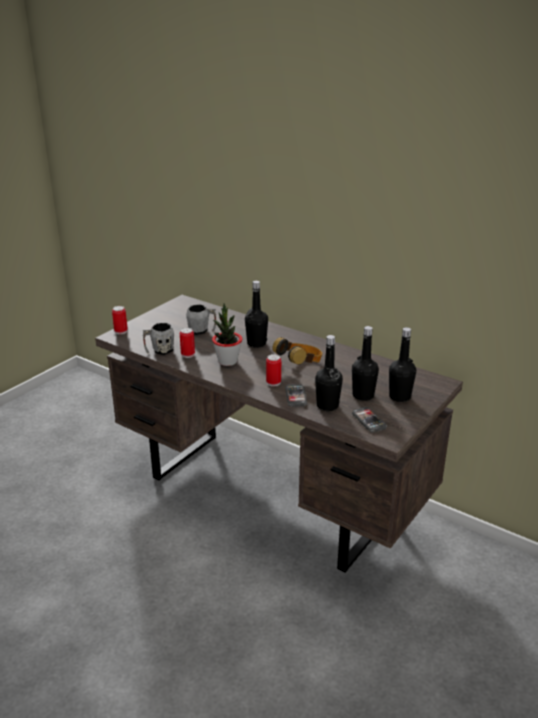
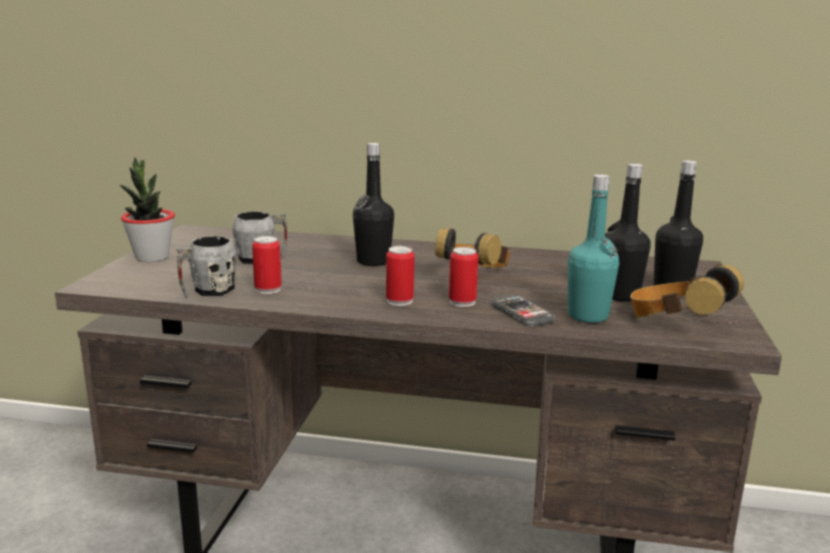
camera: 25 degrees left, 10 degrees down
(121, 331) = (104, 277): can -> can (399, 301)
(227, 361) = (350, 288): potted plant -> potted plant (152, 257)
(327, 405) = (587, 316): black bottle -> turquoise bottle
(369, 421) = (676, 323): phone -> headphones

